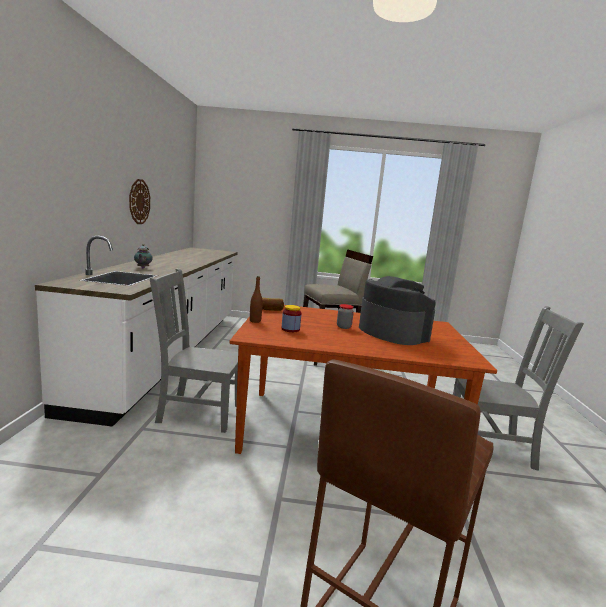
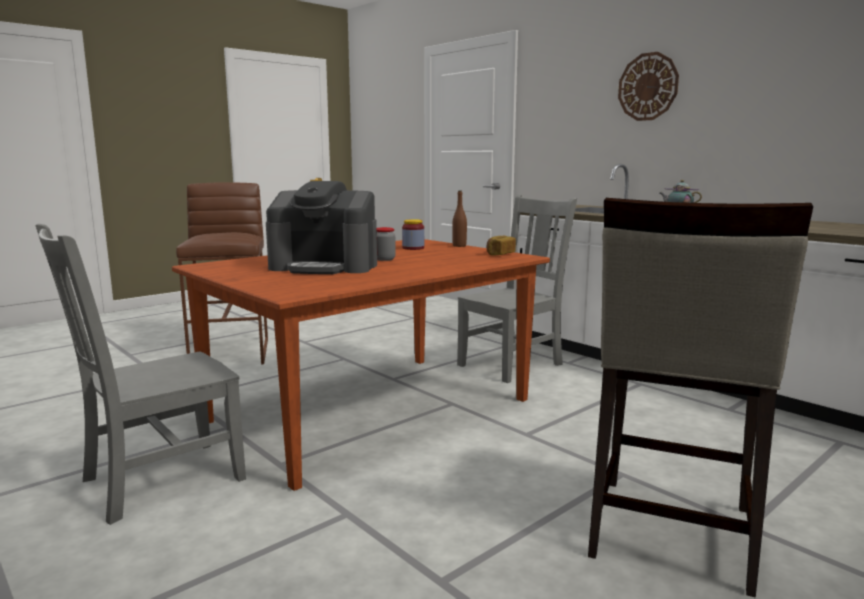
camera: 135 degrees right, 0 degrees up
(139, 201) = (798, 118): wall clock -> wall clock (648, 87)

